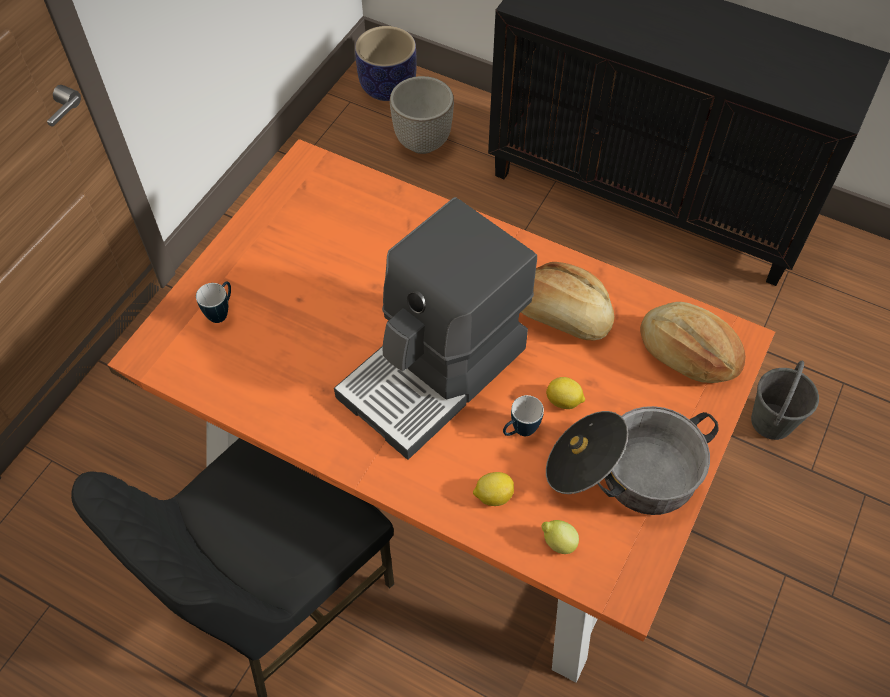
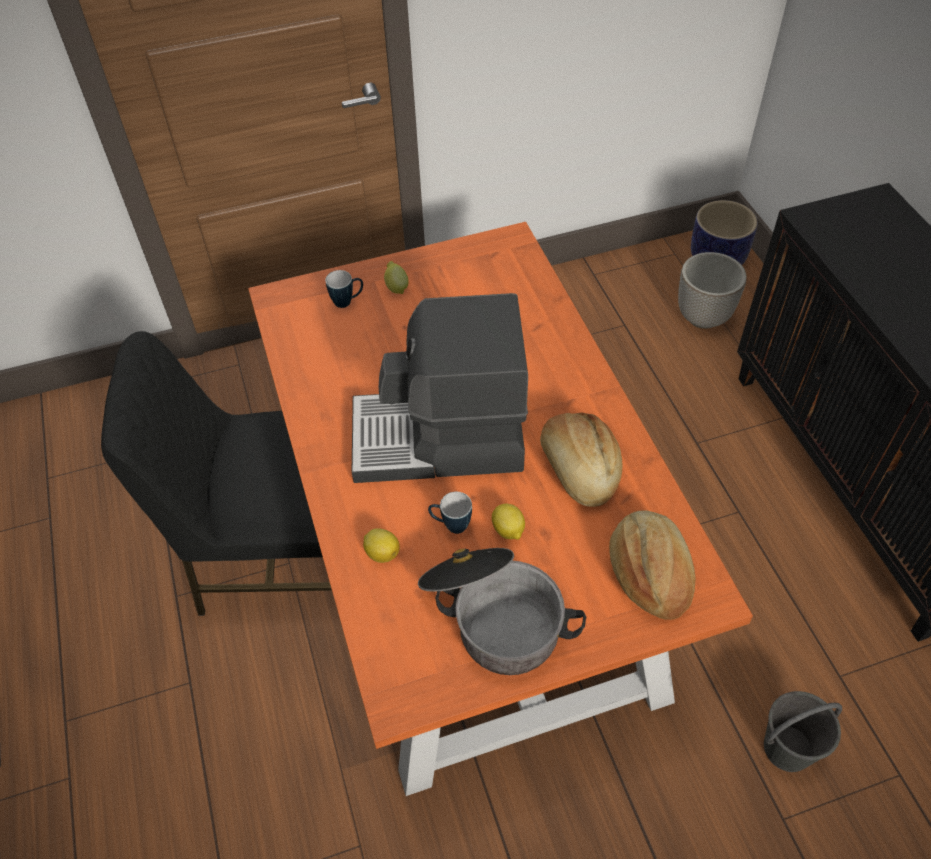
camera: 45 degrees right, 5 degrees down
(557, 542) = (388, 622): lemon -> lemon (396, 287)

